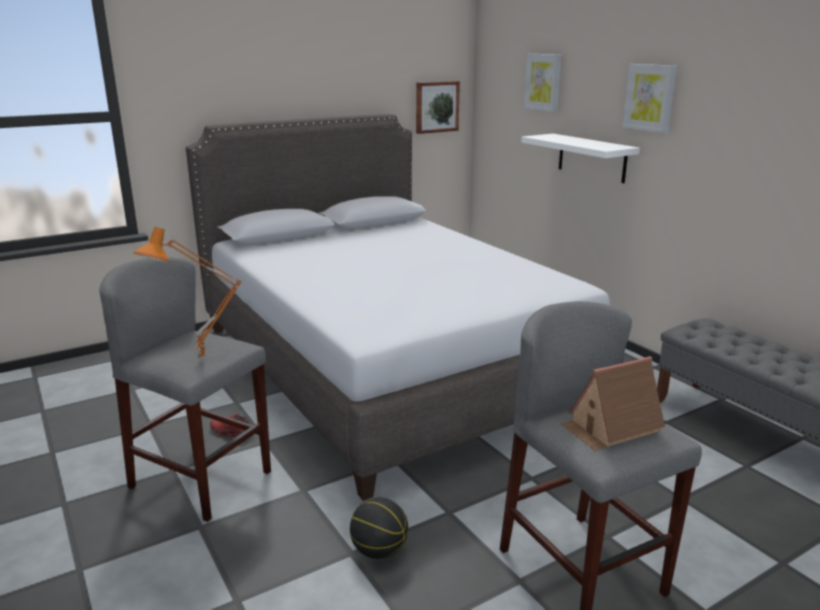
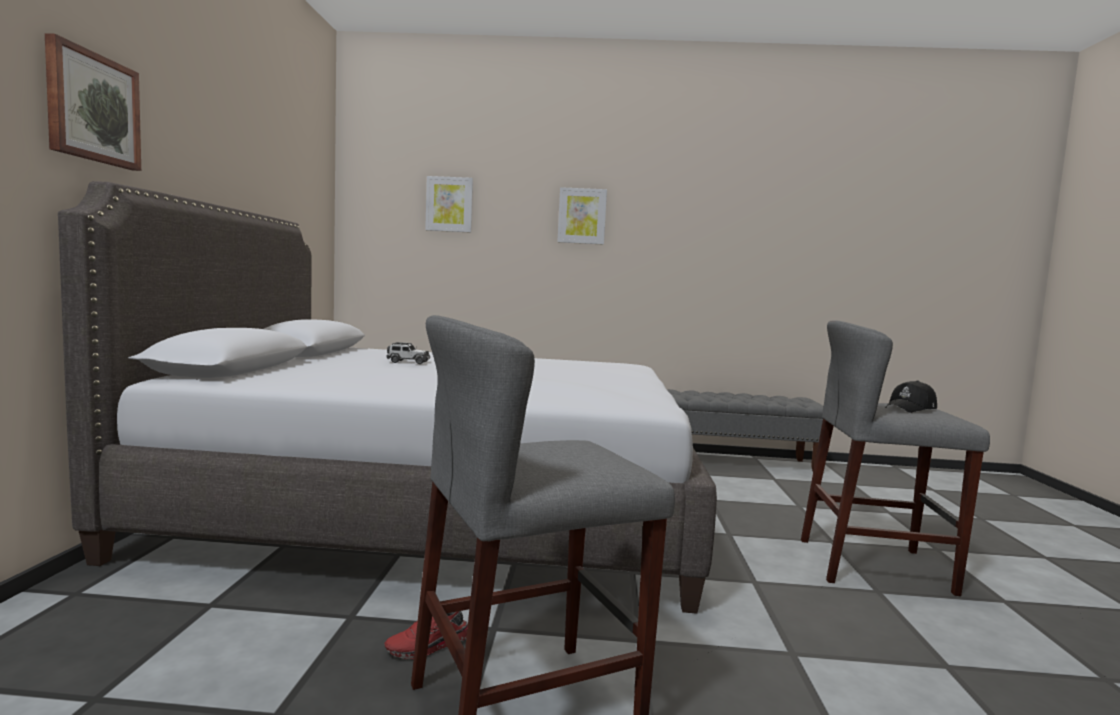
camera: 55 degrees left, 15 degrees down
(202, 360) = (608, 457): orange table lamp -> none
(379, 551) = (798, 636): basketball -> none
(392, 246) = (408, 362): none -> toy car
(436, 107) = (313, 225): picture -> picture (92, 108)
(592, 158) = (520, 273): white shelf -> none
(611, 427) = (911, 408): toy house -> black cap

